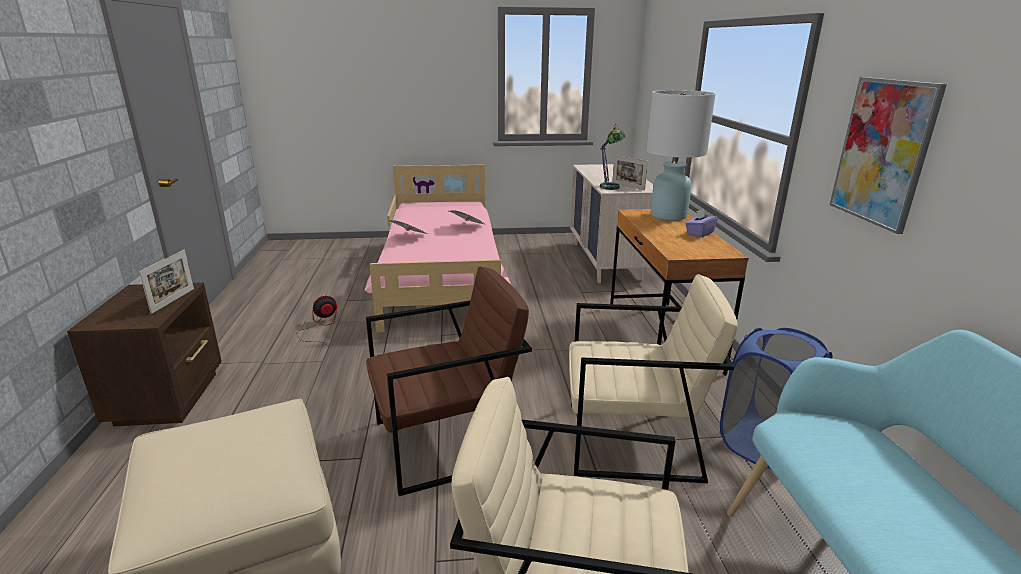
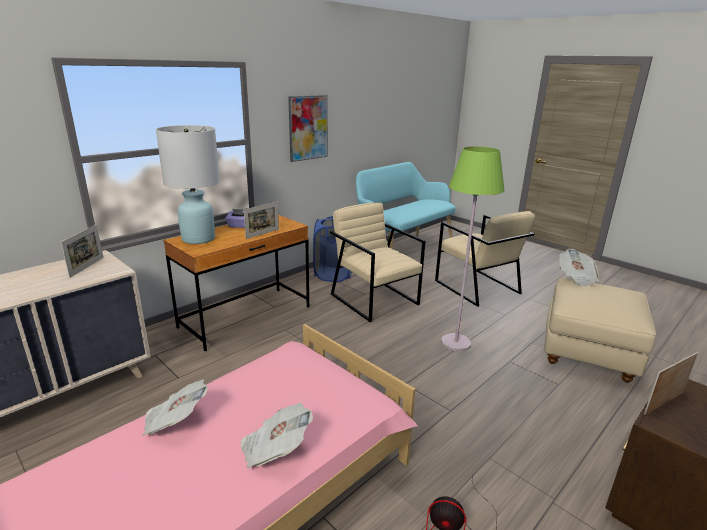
camera: 130 degrees left, 0 degrees up
(281, 479) = (576, 278): none -> newspaper
(448, 441) = (455, 343): brown armchair -> green floor lamp
(609, 188) = (106, 273): table lamp -> none
(657, 236) = (262, 234): none -> picture frame

